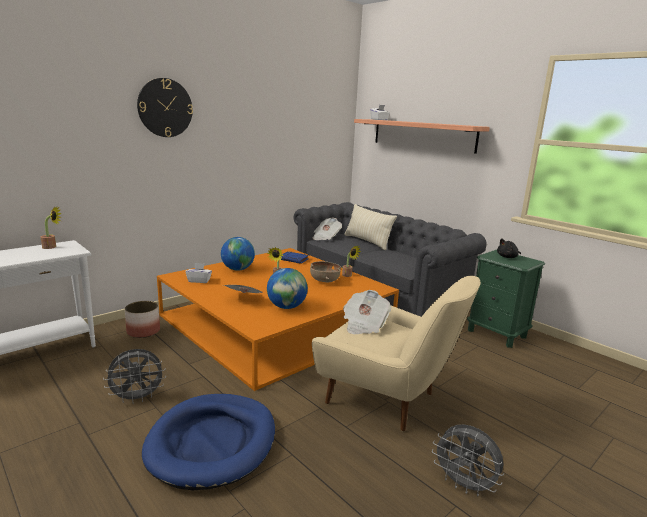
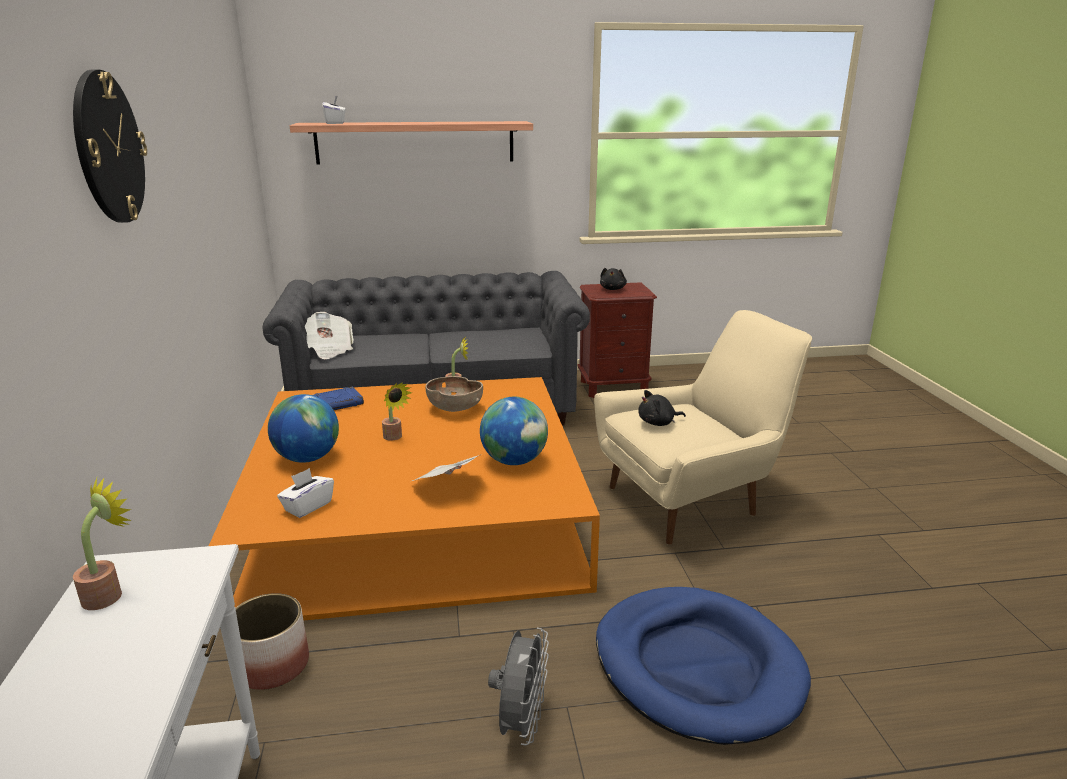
camera: 55 degrees left, 5 degrees up
(364, 325) = (658, 423): newspaper -> black plush toy
(367, 242) = (391, 333): beige pillow -> none
(464, 485) = (852, 517): grey fan -> none
(496, 334) = (613, 387): green nightstand -> brown nightstand

